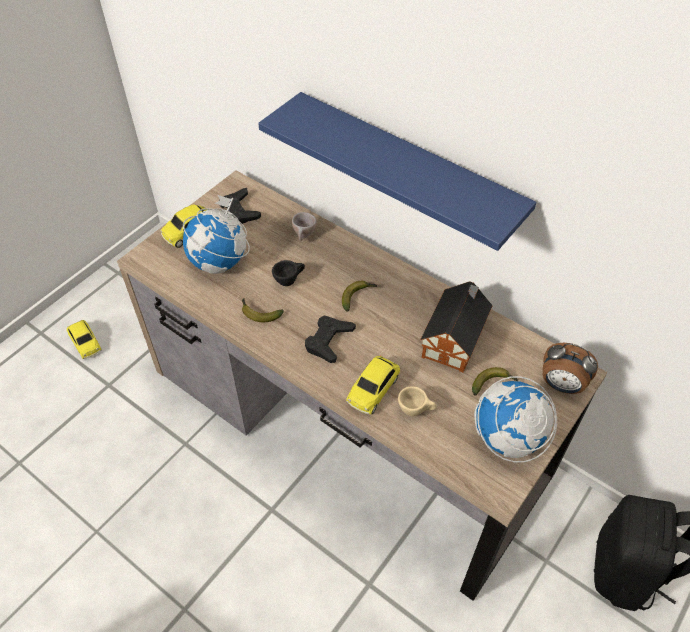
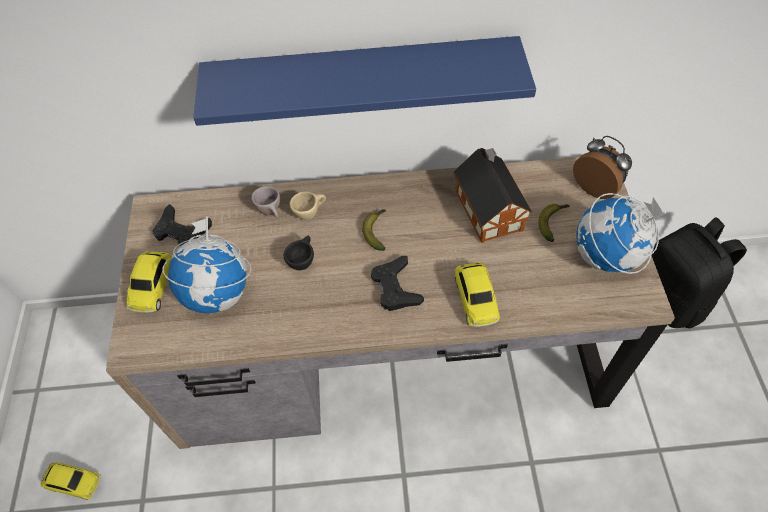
camera: 40 degrees left, 5 degrees up
(259, 313) = (308, 311): banana -> none
(416, 410) = (524, 289): beige cup -> beige cup (310, 213)
(561, 385) = (596, 187): alarm clock -> alarm clock turned 120 degrees counterclockwise

